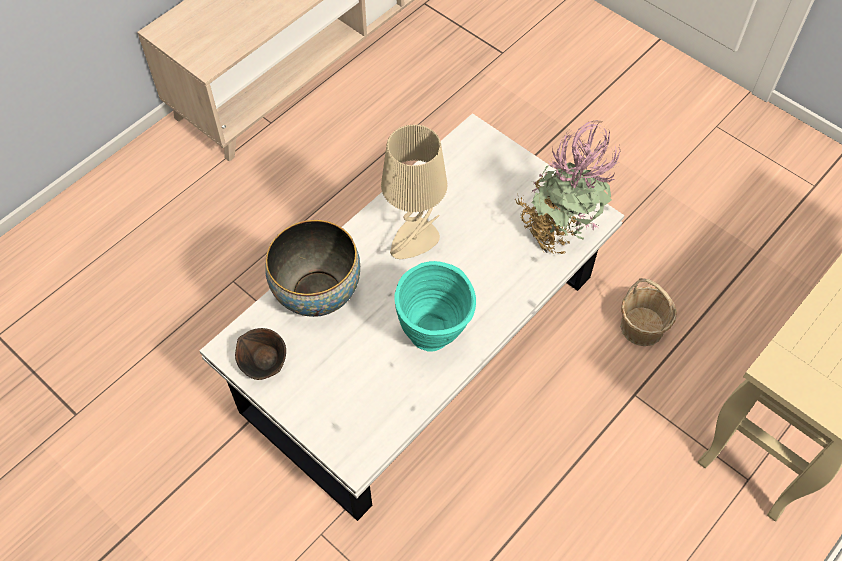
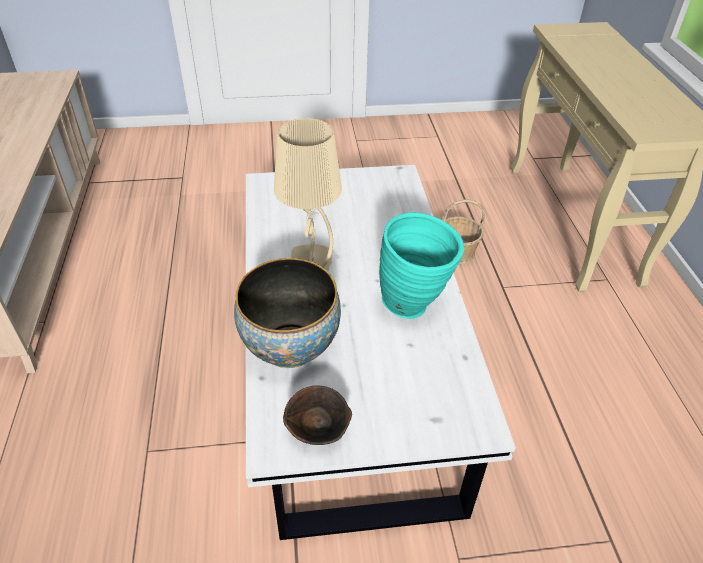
camera: 50 degrees left, 15 degrees down
(558, 232) = (393, 195): potted plant -> none

